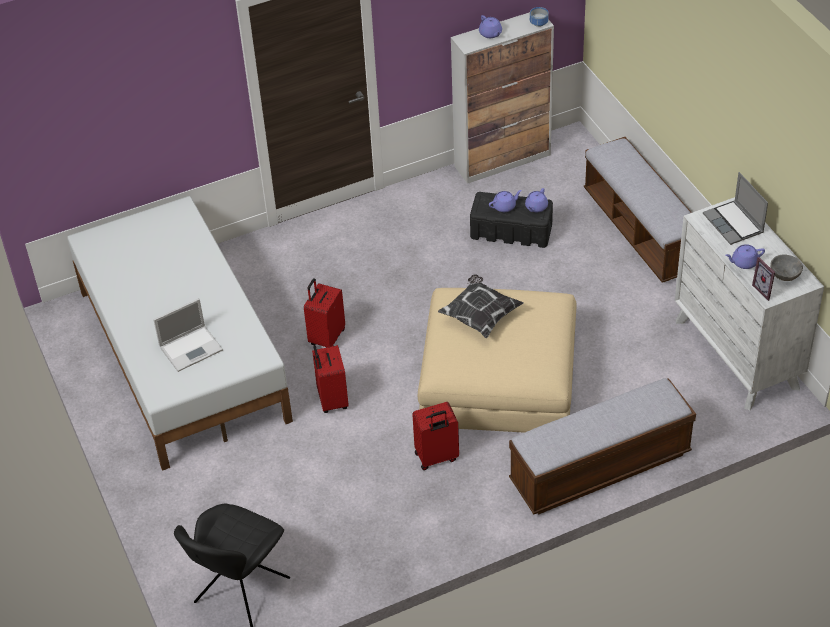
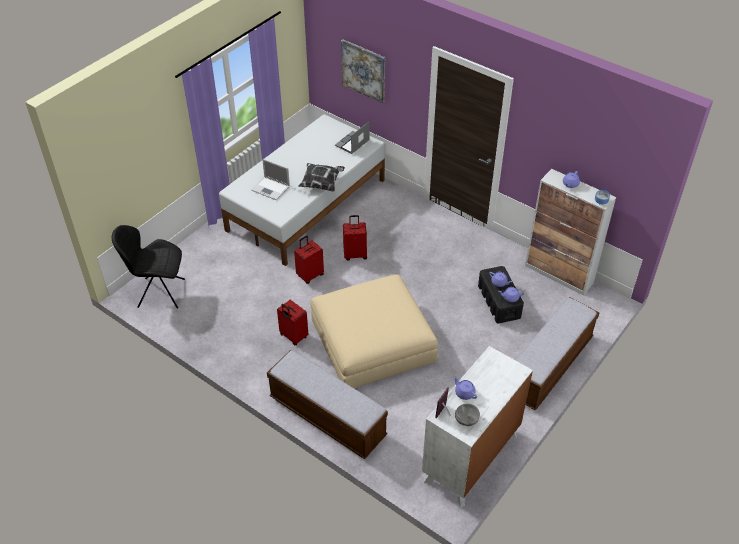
camera: 60 degrees right, 0 degrees up
(123, 116) = (363, 70): none -> picture
(480, 316) = (380, 299): pillow -> pillow (322, 183)
(734, 224) = (500, 375): laptop -> laptop (352, 144)

